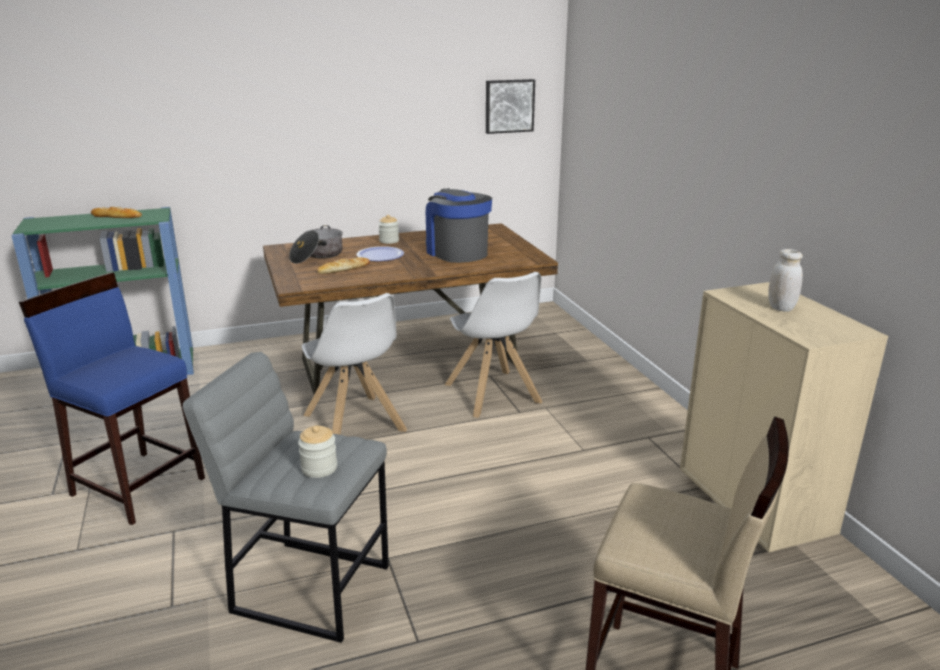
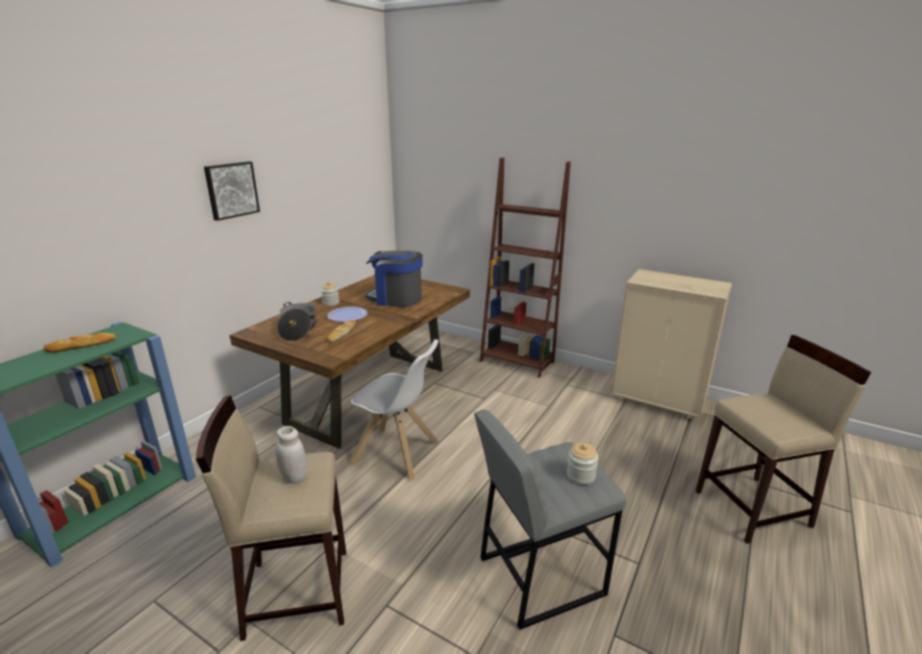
camera: 40 degrees left, 0 degrees up
(138, 485) = (296, 591): blue stool -> beige stool
(493, 395) = (454, 394): chair -> none
(509, 106) = (364, 182): picture -> picture (231, 190)
(624, 389) = (517, 361): none -> brown bookcase
(781, 308) = (673, 281): white jar -> white jar (294, 477)

